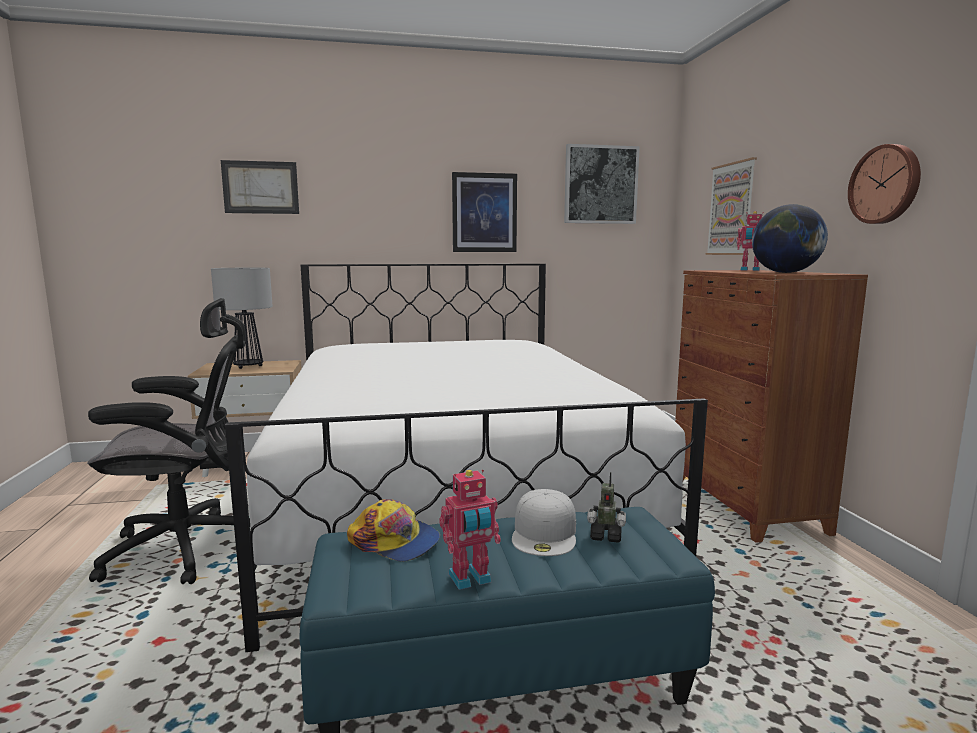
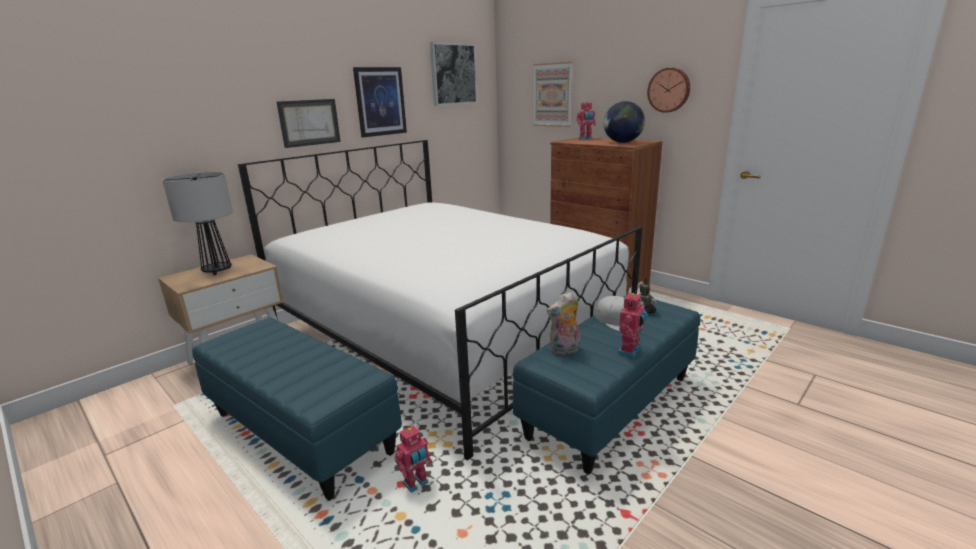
camera: 35 degrees left, 10 degrees up
(169, 650) = (416, 484): none -> toy robot
(185, 547) = (303, 433): office chair -> blue ottoman
(261, 187) = (182, 89): picture -> picture (309, 122)
(395, 542) = (565, 350): cap -> plush toy

